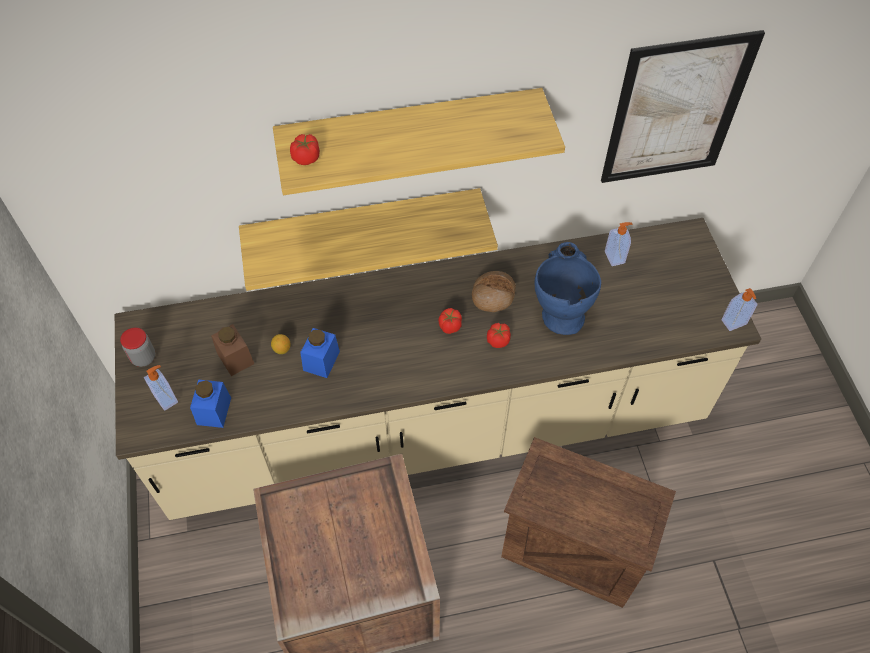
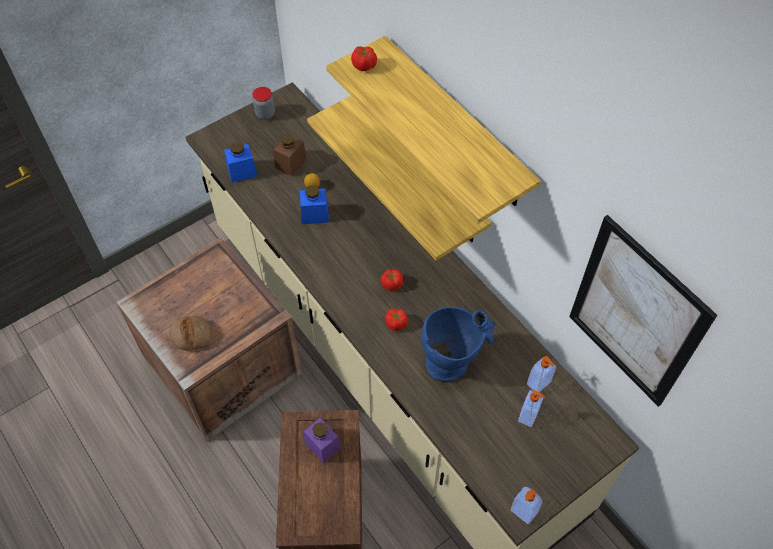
camera: 65 degrees right, 0 degrees up
(167, 398) = (239, 141): soap dispenser -> soap dispenser (529, 416)
(493, 295) = (440, 303): bread -> bread (191, 335)
(559, 485) = (322, 445): none -> purple jar

